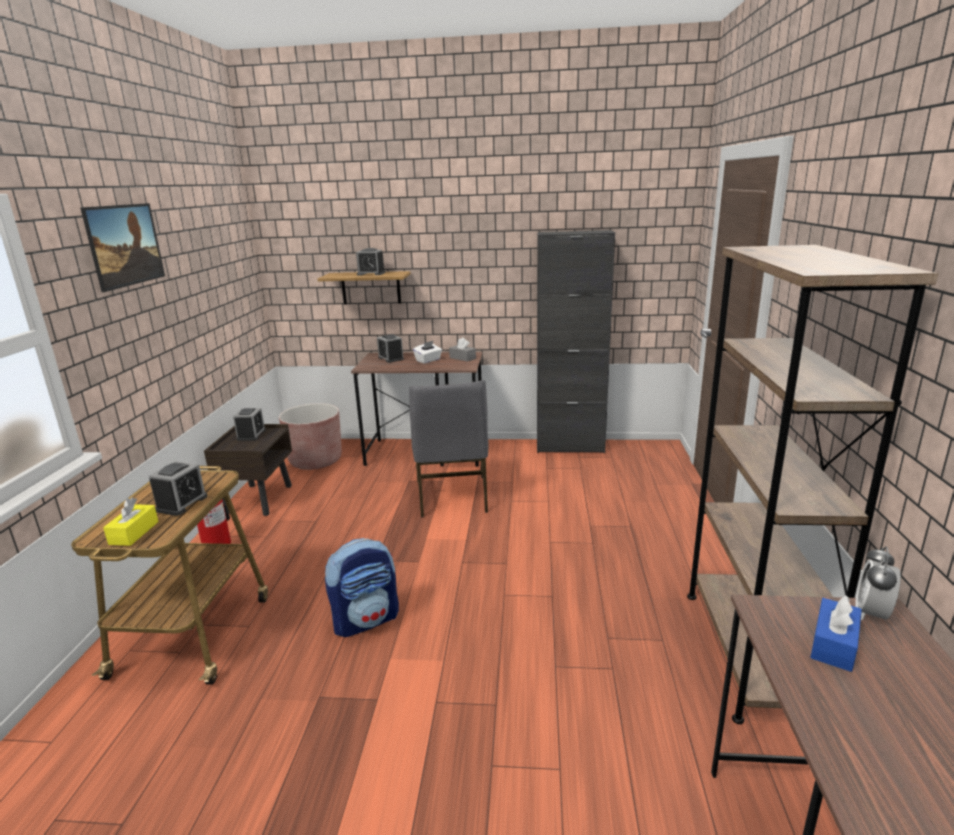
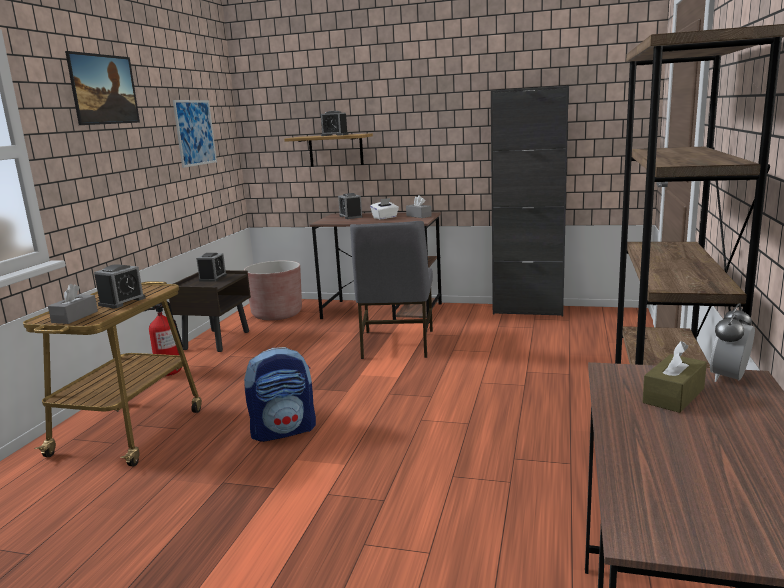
camera: 10 degrees right, 5 degrees down
(134, 533) = (75, 317): yellow tissue box -> grey tissue box
(220, 276) = (195, 132): none -> picture
(833, 644) = (673, 395): blue tissue box -> brown tissue box

